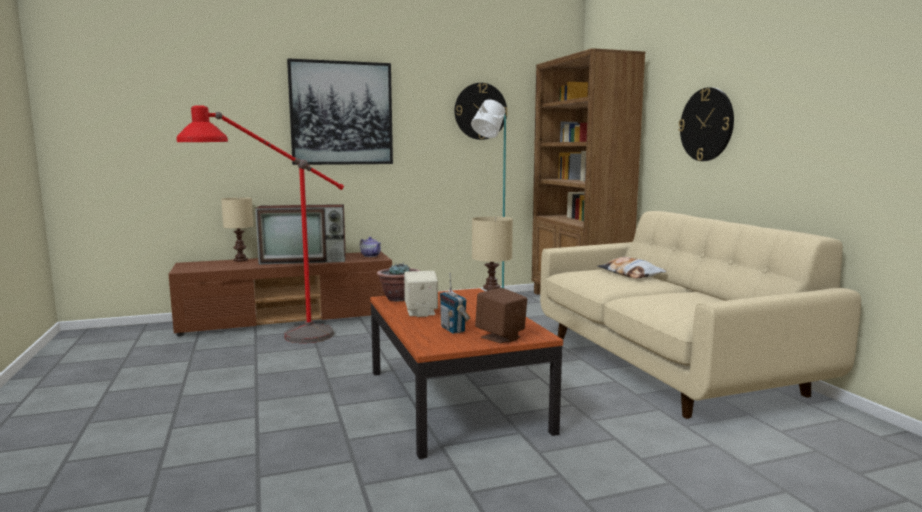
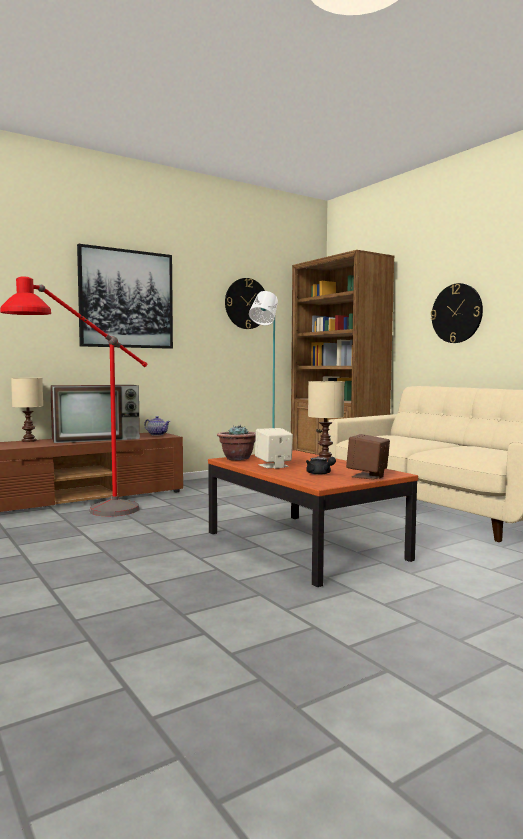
camera: 15 degrees left, 5 degrees down
(453, 329) = (320, 474): radio -> black teapot
(630, 274) = (408, 437): pillow -> none

